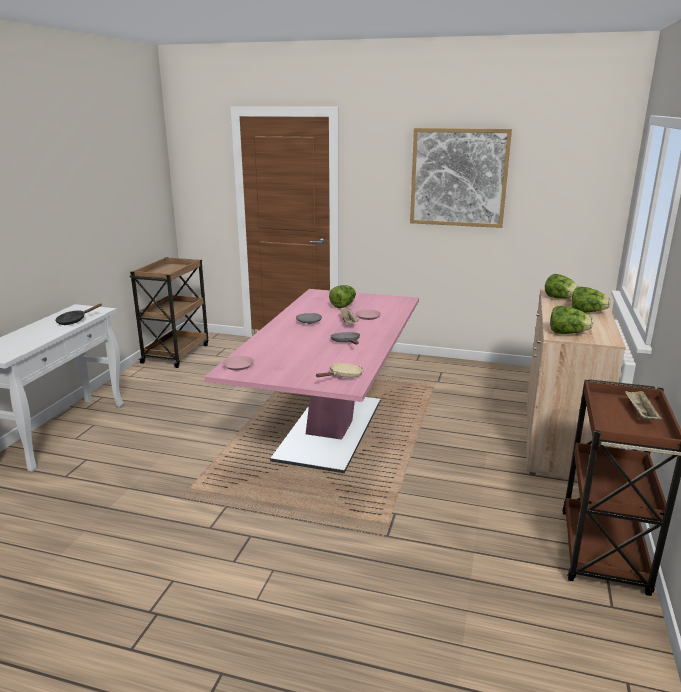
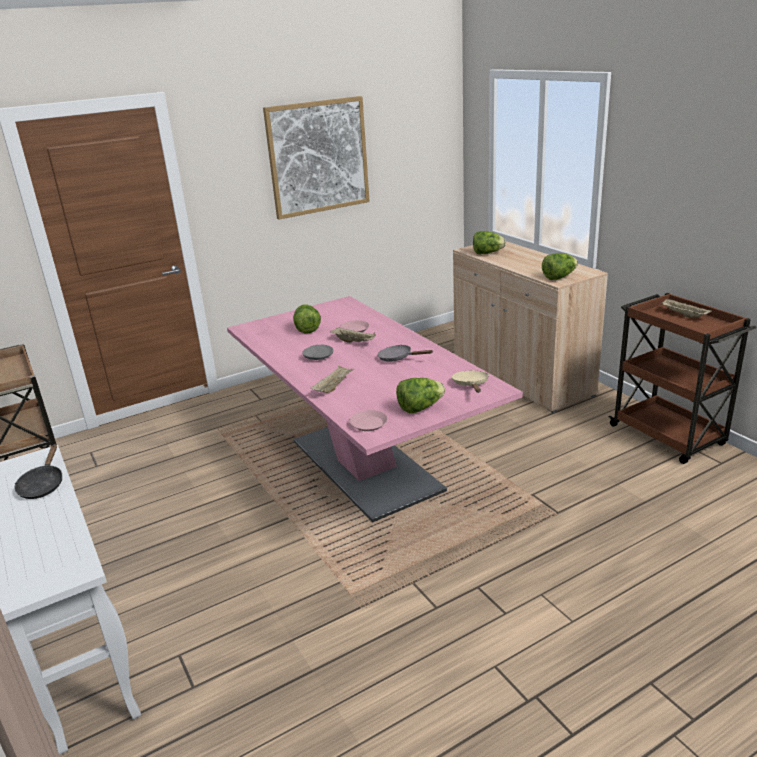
camera: 45 degrees left, 5 degrees up
(273, 340) = (333, 387): none -> beige tray
(587, 312) = (528, 257): lettuce -> lettuce (420, 408)

